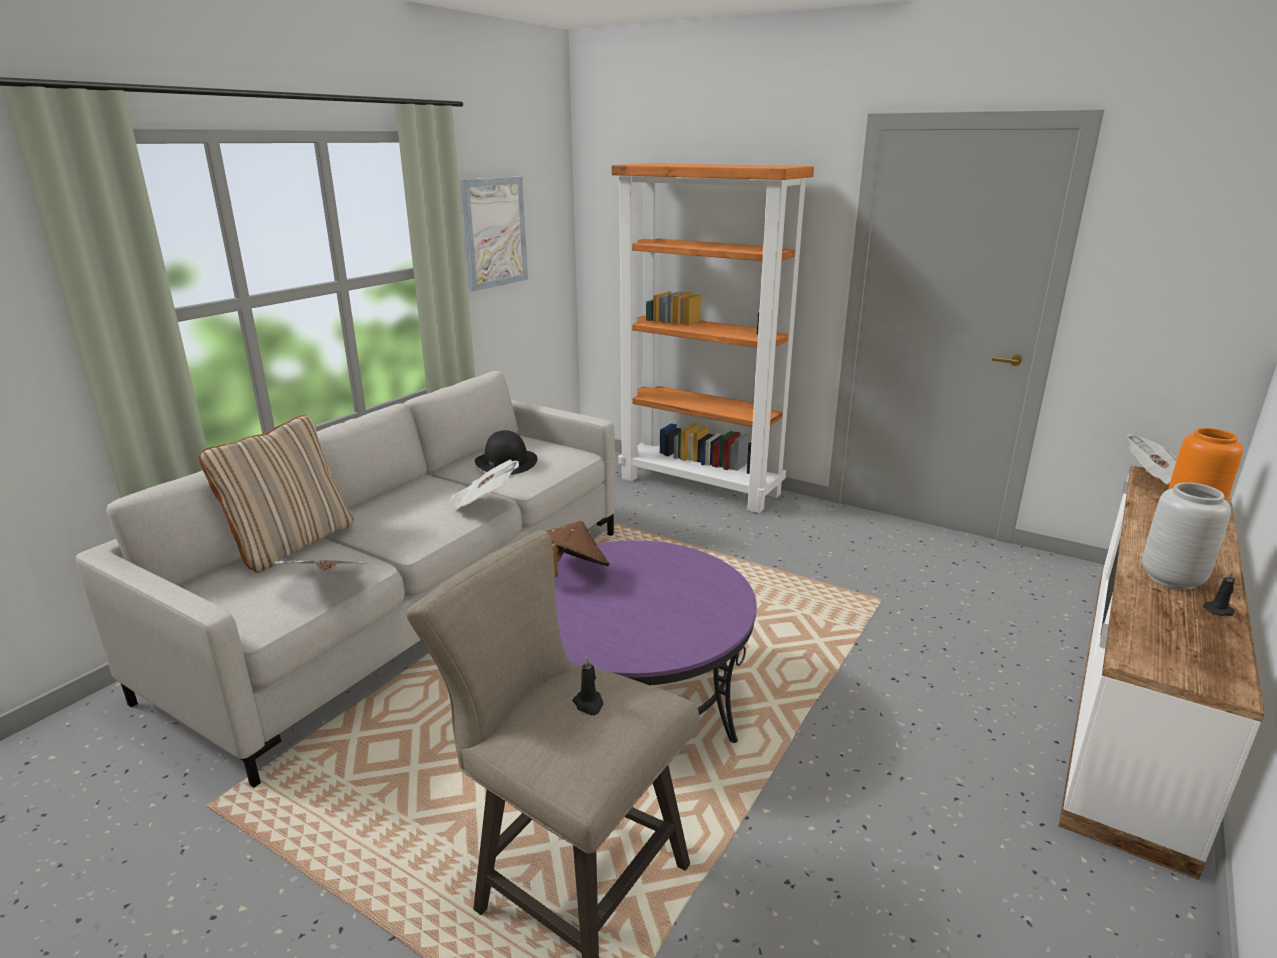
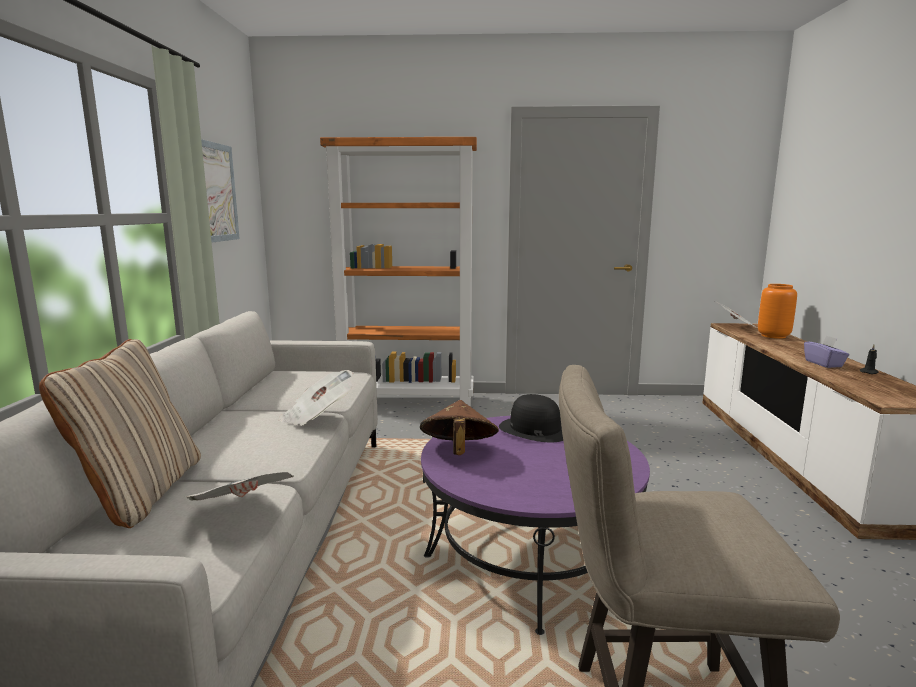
camera: 30 degrees left, 10 degrees down
(506, 462) = (296, 387): black hat -> black hat (534, 429)
(589, 704) = (695, 512): black candle -> none
(1170, 578) = (824, 364): grey vase -> purple tissue box

